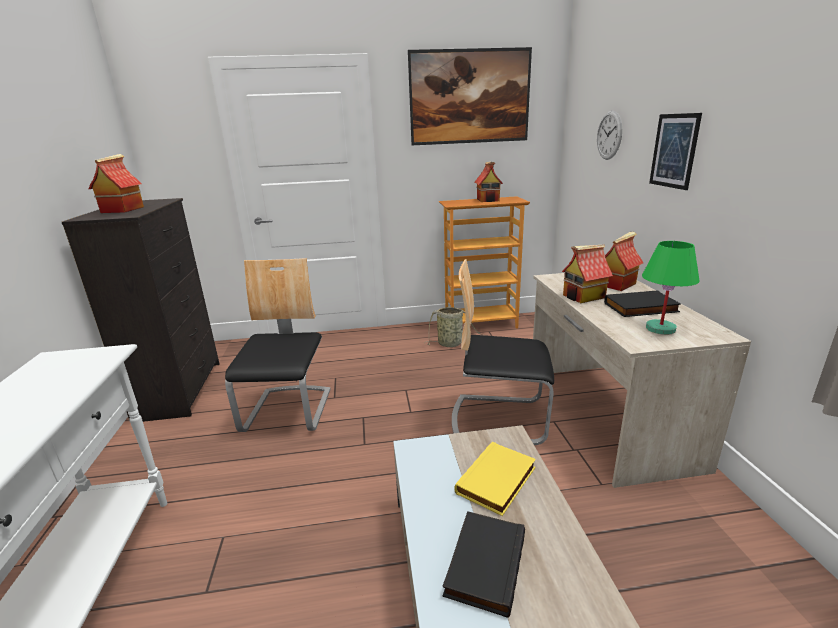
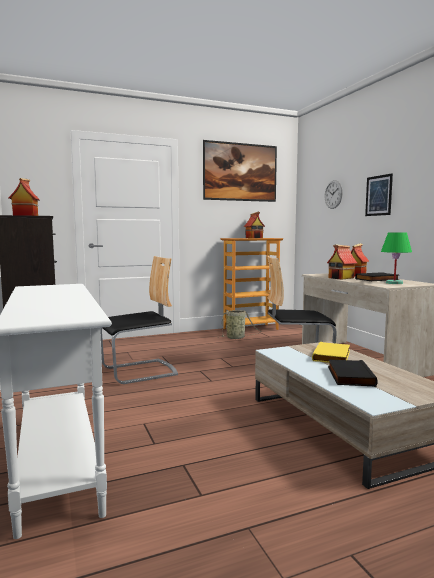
camera: 15 degrees left, 15 degrees down
(288, 410) = (139, 371): chair -> chair turned 75 degrees clockwise

